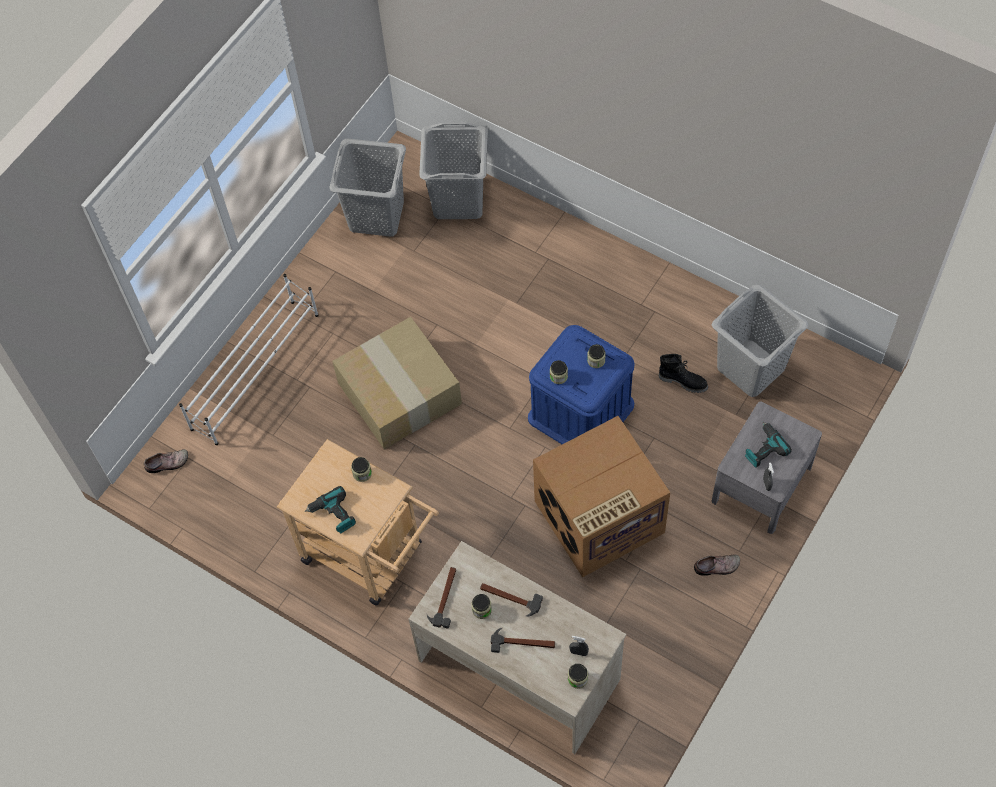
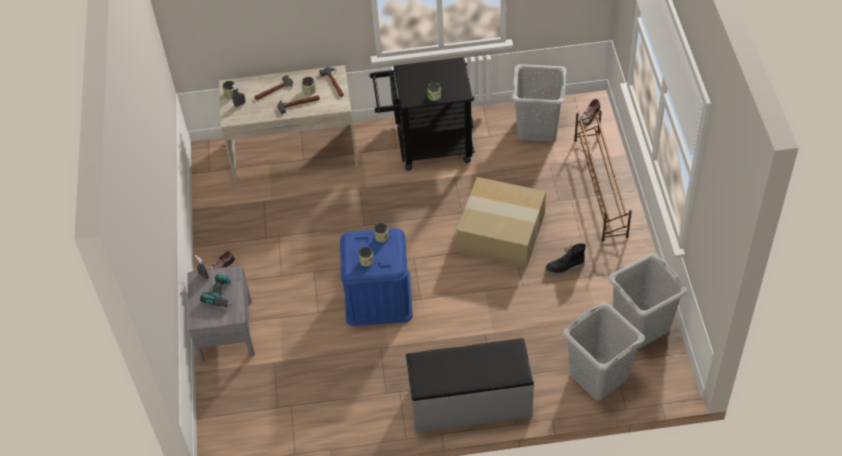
camera: 140 degrees right, 10 degrees down
(256, 371) = (600, 187): white shoe rack -> brown shoe rack
(333, 515) = (428, 71): power drill -> none
(370, 557) = (427, 147): beige cart -> black cart
(589, 251) = (470, 403): none -> grey bench
(598, 519) = (313, 246): cardboard box -> none
(683, 381) = (327, 359): black boot -> black boot (565, 268)
(750, 368) = (287, 399): grey laundry basket -> grey laundry basket (537, 127)

